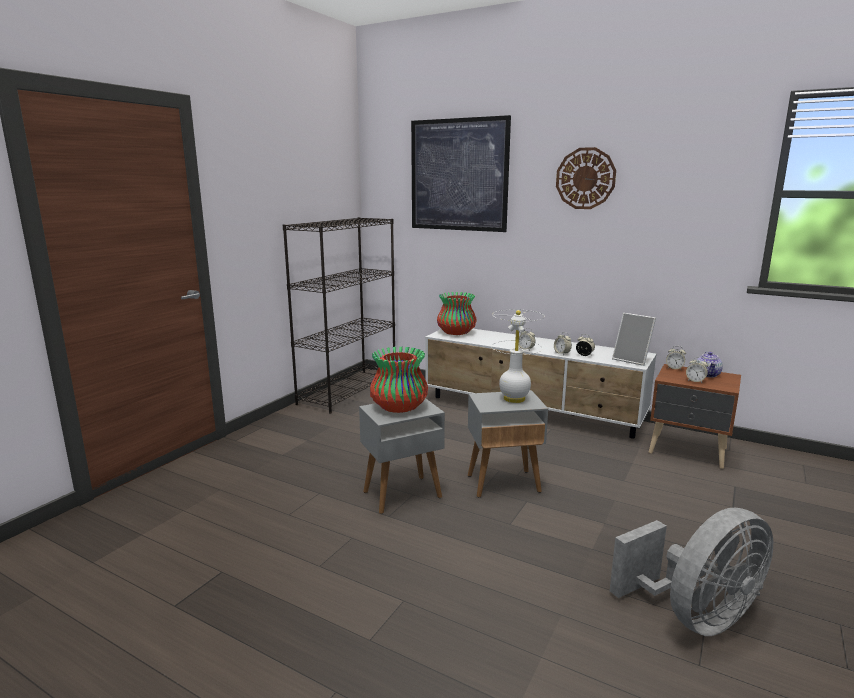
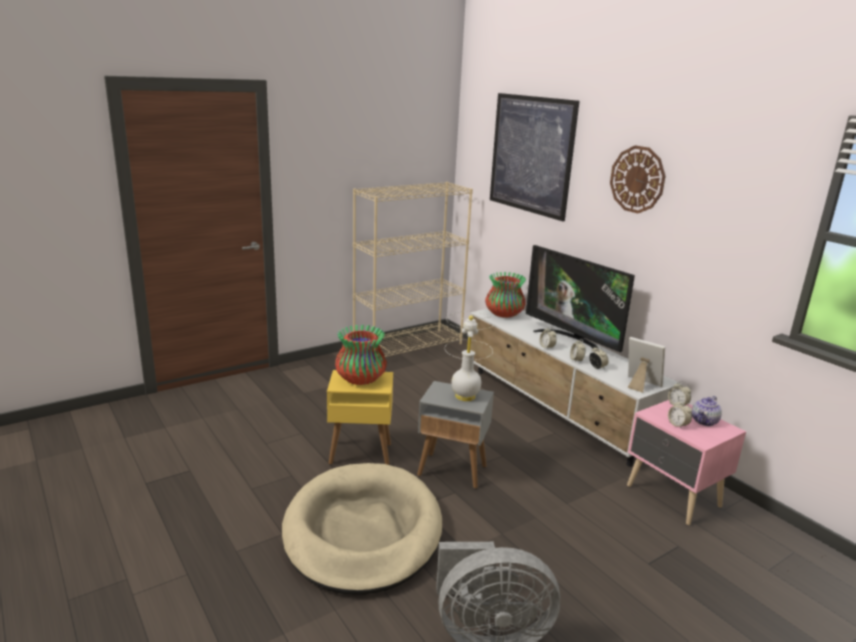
camera: 25 degrees right, 5 degrees up
(348, 390) = (408, 346): black bookcase -> beige bookcase
(401, 495) = (359, 454): grey side table -> yellow side table
(483, 566) = (363, 531): none -> beige dog bed
(538, 341) = (572, 341): none -> television
(632, 360) = (640, 385): picture frame -> picture frame turned 150 degrees clockwise
(688, 452) = (673, 497): brown nightstand -> pink nightstand

